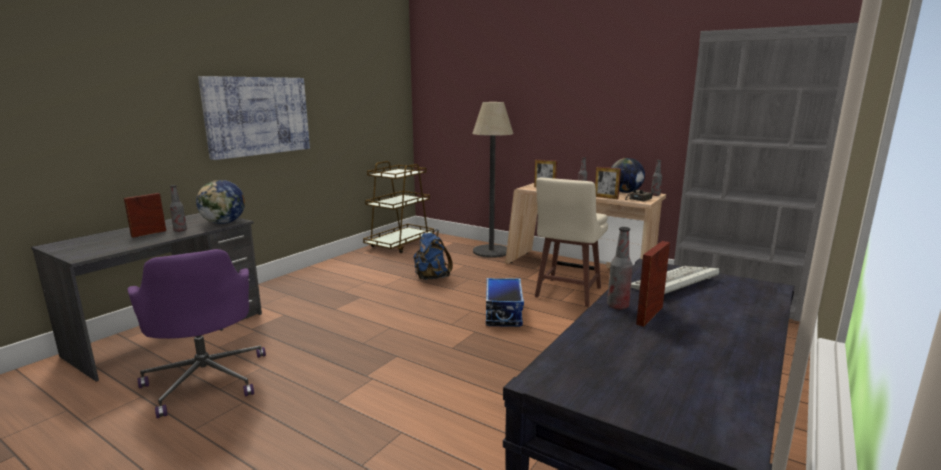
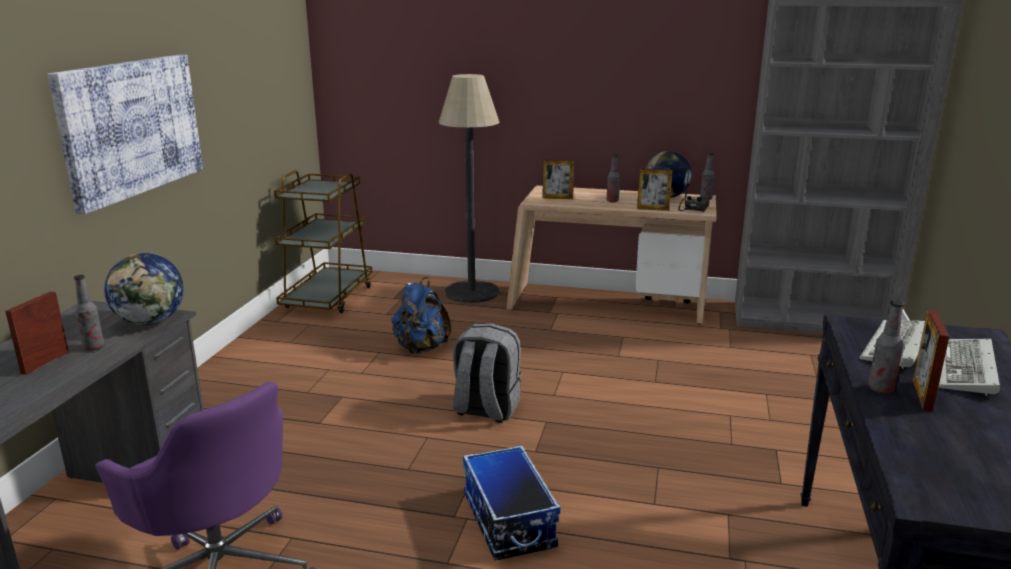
camera: 20 degrees left, 5 degrees up
(441, 318) = (485, 409): none -> grey backpack
(502, 313) = (560, 388): storage box -> storage box (507, 520)
(567, 293) = (618, 344): beige stool -> none
(717, 306) = (967, 370): none -> keyboard

